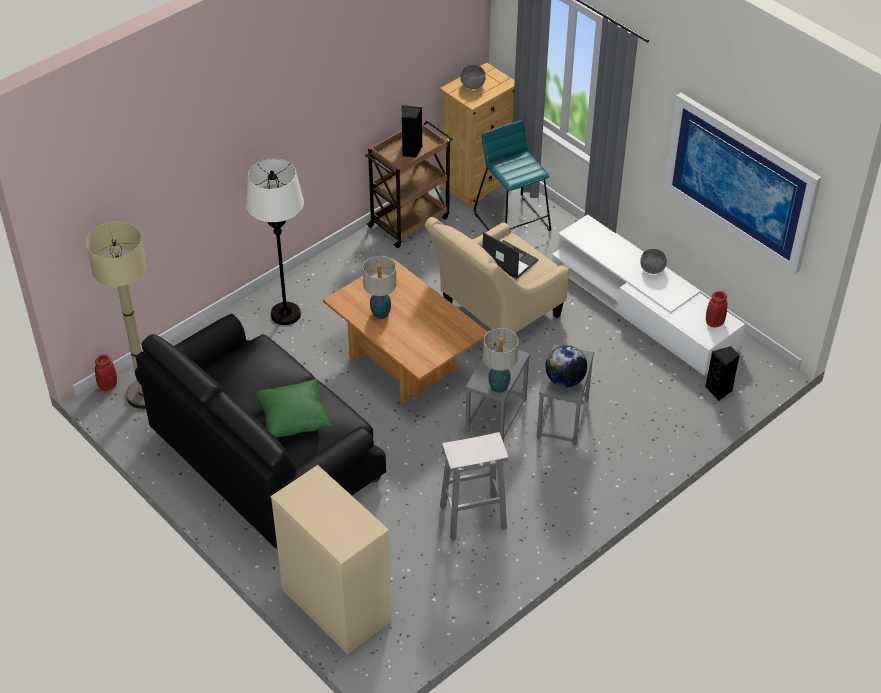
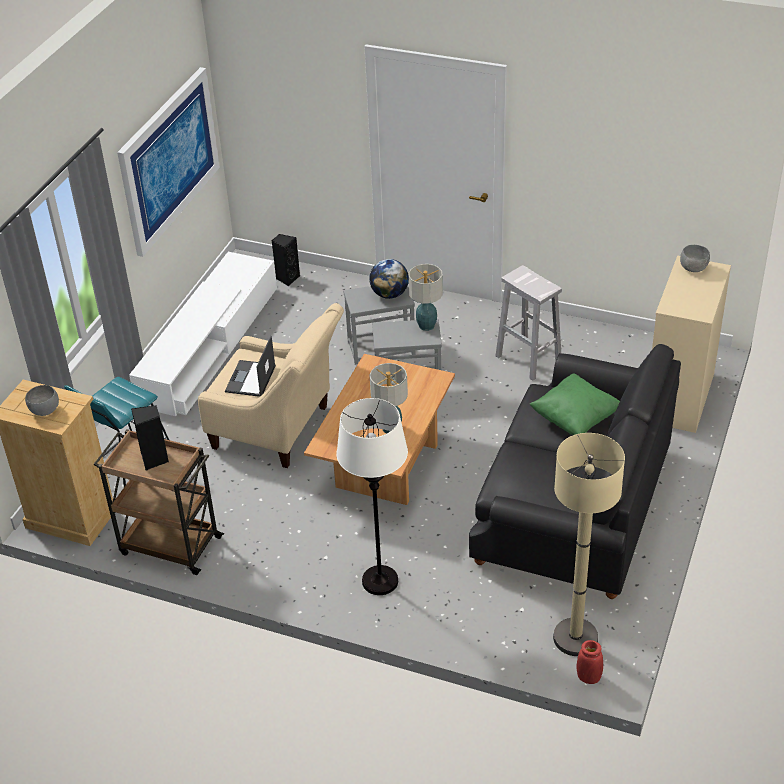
camera: 115 degrees left, 5 degrees down
(652, 270) = (191, 313): grey bowl -> grey bowl (694, 268)
(714, 323) = (238, 265): red vase -> none

